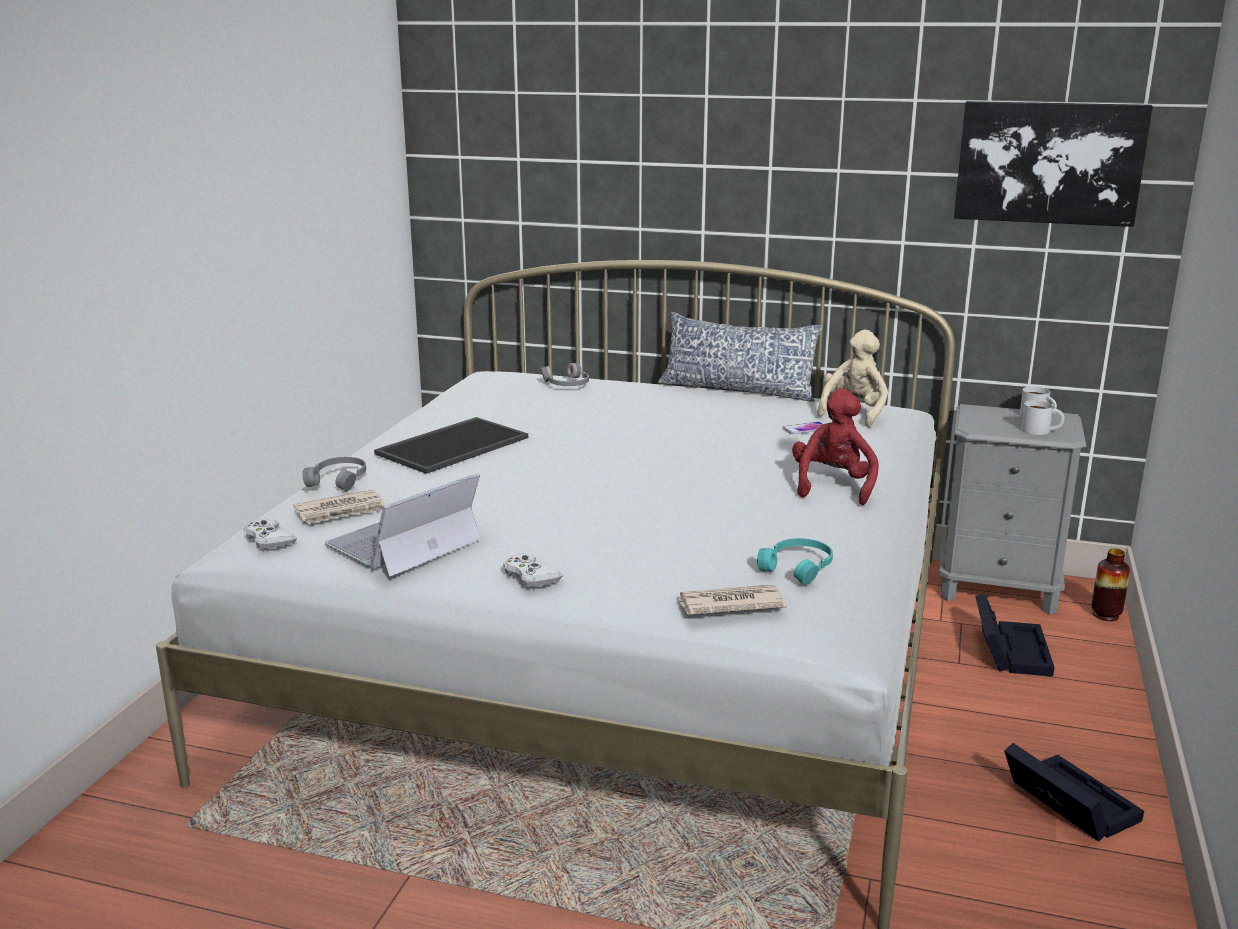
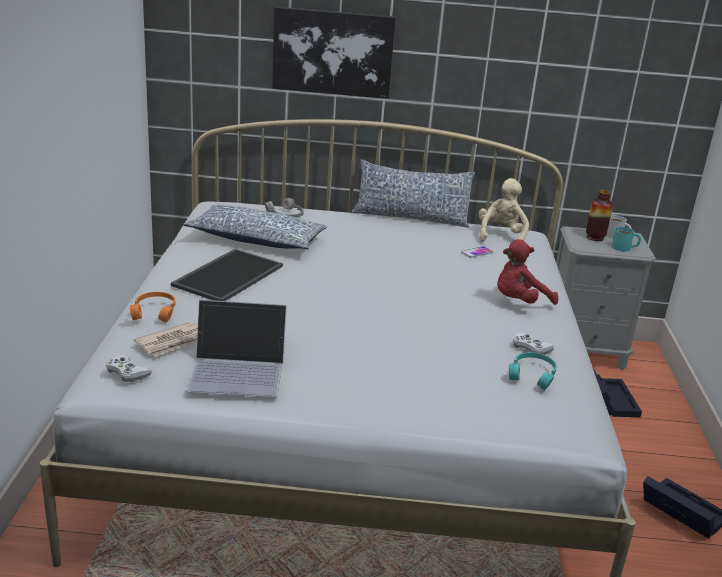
camera: 15 degrees left, 5 degrees up
(339, 480) = (155, 312): grey headphones -> orange headphones
(403, 543) = (238, 370): laptop -> laptop turned 120 degrees counterclockwise
(512, 409) = (256, 239): none -> pillow
(530, 576) = (350, 395): white game controller -> white game controller (530, 348)
(729, 604) = (502, 410): newspaper -> none
(833, 486) = (519, 302): red plush toy -> red plush toy turned 120 degrees counterclockwise
(1041, 431) = (625, 248): white mug -> turquoise mug
(1049, 163) = (635, 61): picture -> picture (333, 52)
(1105, 615) = (656, 368): vase -> vase (595, 238)

